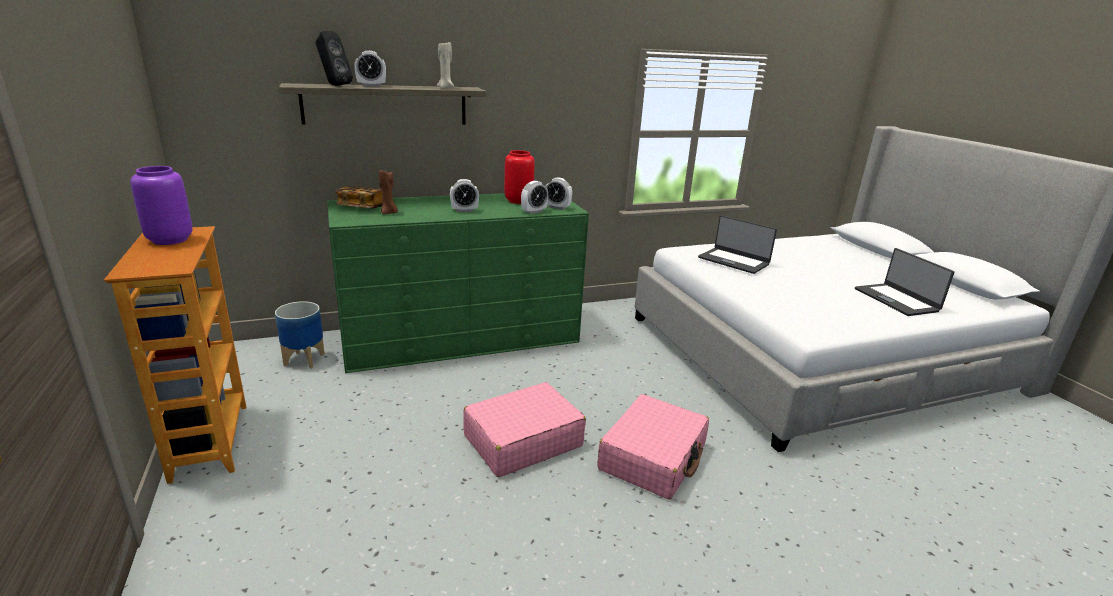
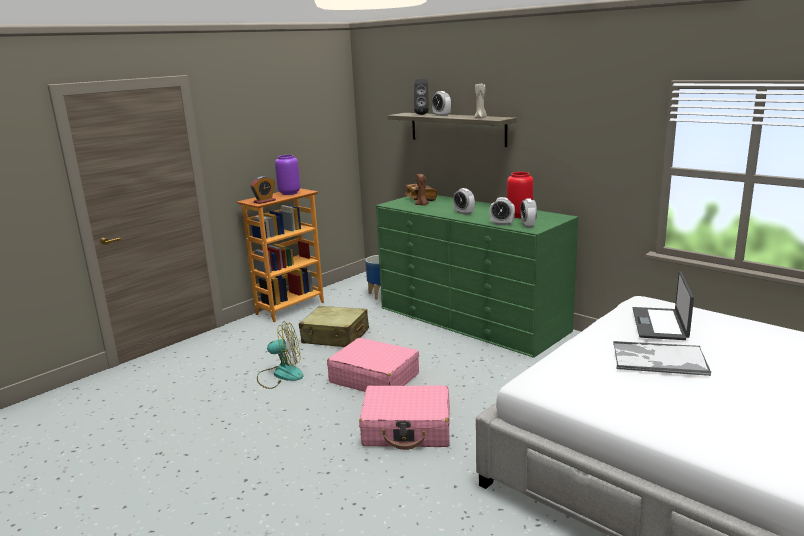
camera: 65 degrees right, 5 degrees down
(175, 263) = (264, 201): none -> alarm clock
(373, 432) = (335, 336): none -> beige suitcase
(426, 516) = (280, 375): none -> fan
(793, 283) = (658, 359): none -> tray
(896, 300) = (732, 423): laptop -> none

